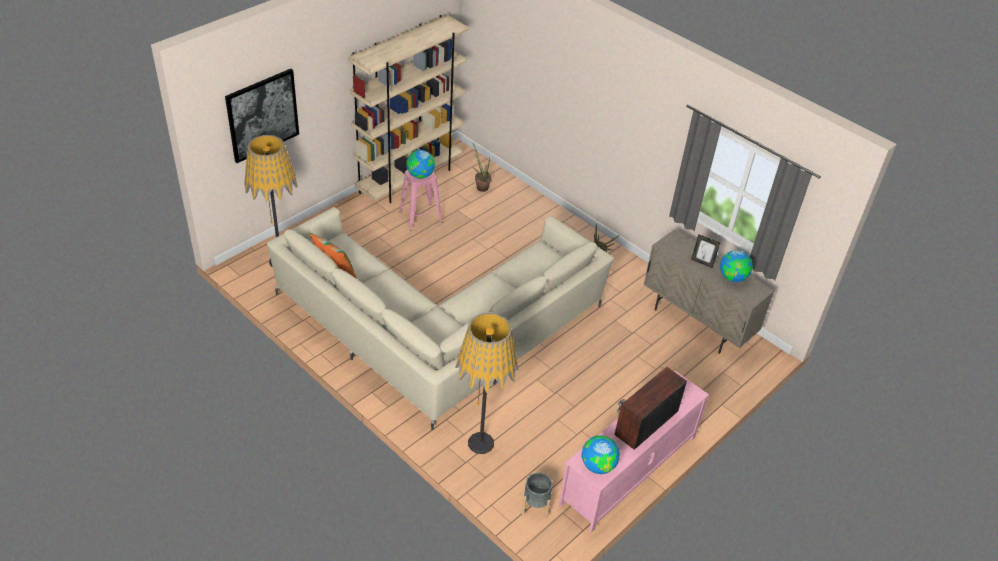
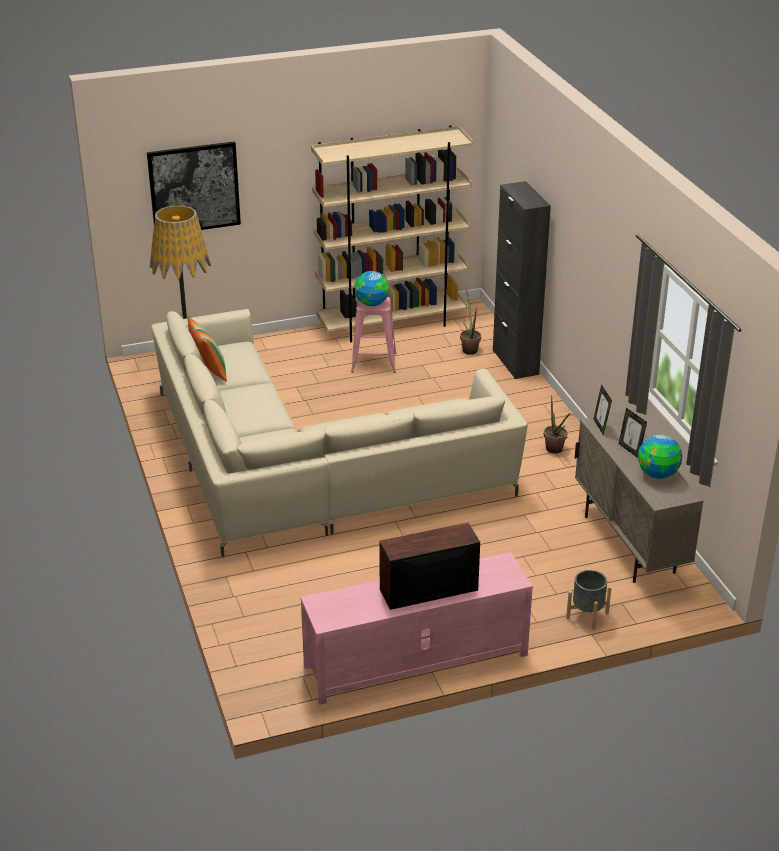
camera: 30 degrees right, 10 degrees down
(480, 443) = (264, 584): floor lamp -> none
(521, 190) = (515, 362): none -> black cabinet
(536, 505) = (277, 659): grey planter -> grey planter (587, 615)
(597, 465) = (334, 611): globe -> none
(669, 248) = (600, 427): none -> picture frame

